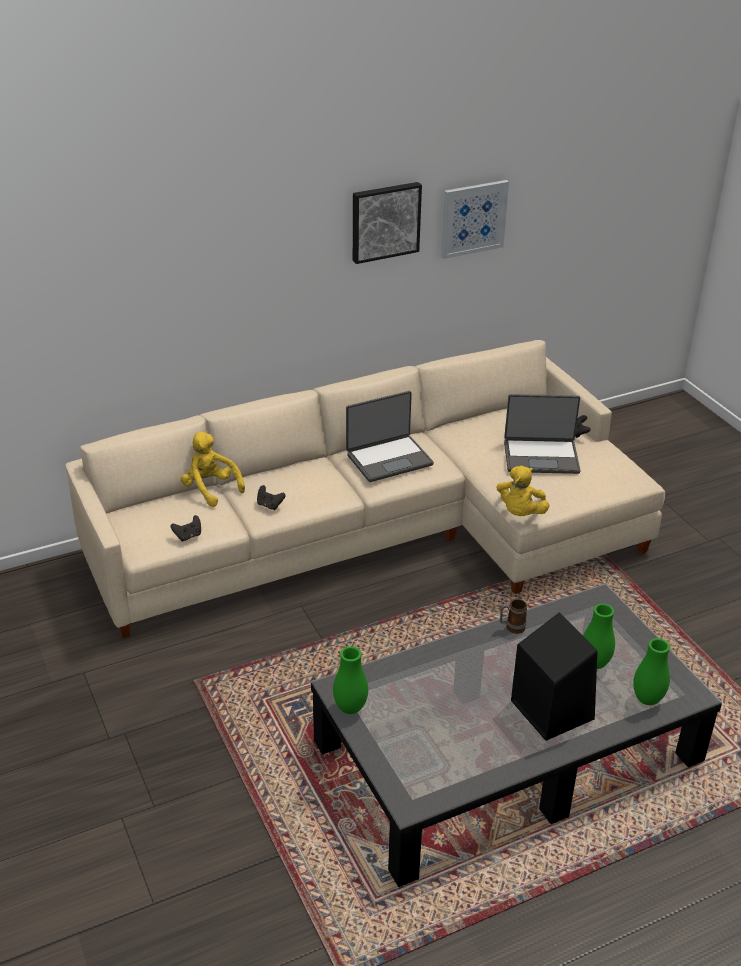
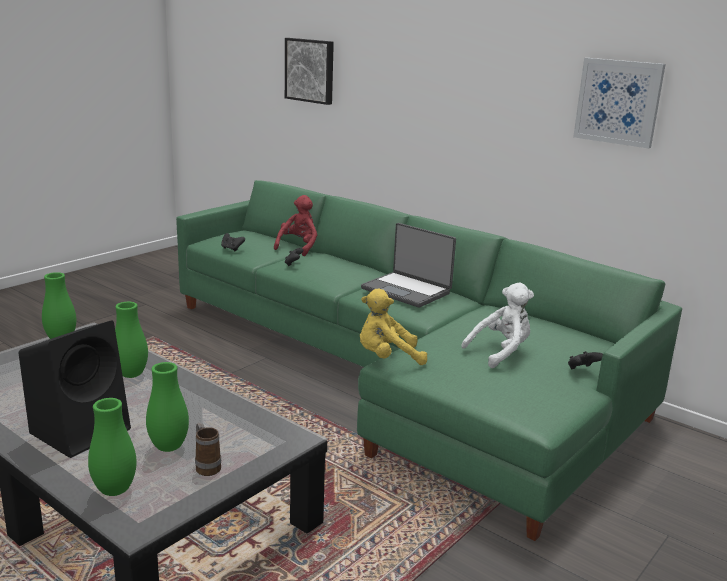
camera: 65 degrees right, 15 degrees down
(210, 489) = (298, 247): yellow plush toy -> red plush toy
(384, 530) = (401, 373): beige sofa -> green sofa
(385, 221) = (519, 75): picture -> picture (310, 70)
(456, 668) = (131, 374): none -> green vase
(511, 628) = (207, 393): mug -> mug (206, 466)
(541, 456) = (501, 352): laptop -> white plush toy

